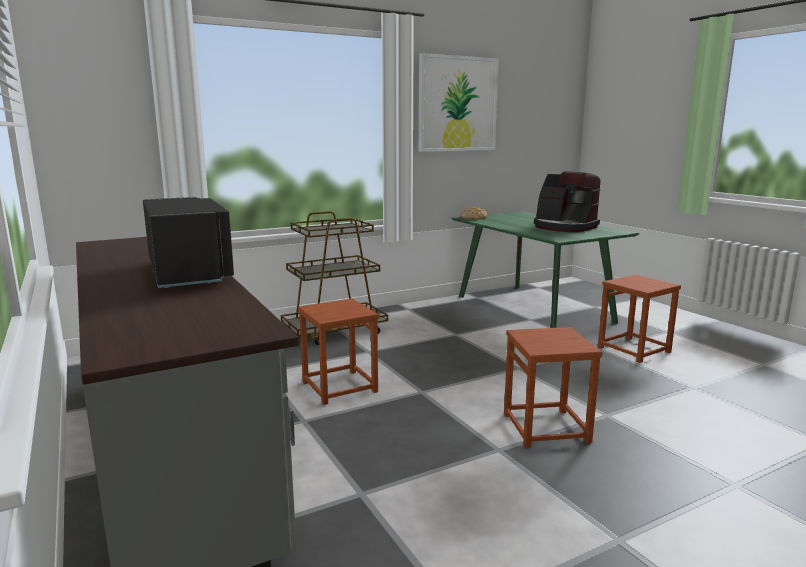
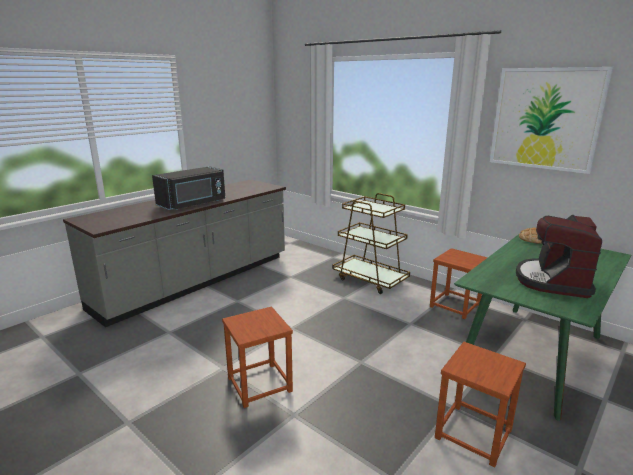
camera: 70 degrees right, 5 degrees up
(339, 387) = (283, 300): brown stool -> brown stool (454, 305)

